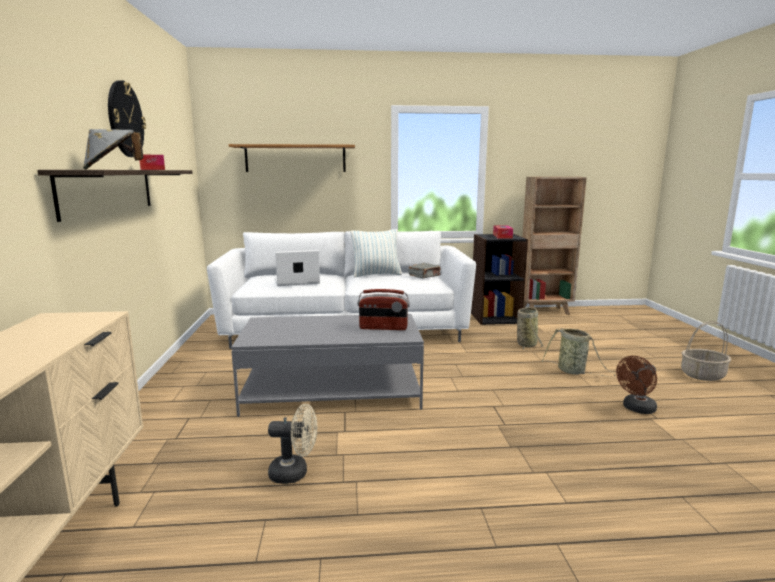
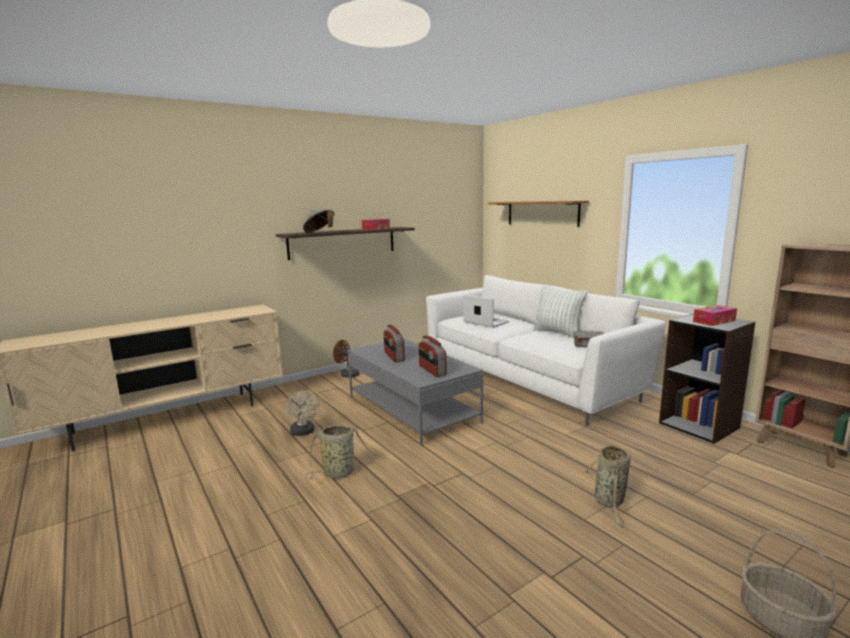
camera: 60 degrees right, 0 degrees up
(125, 119) = (371, 196): wall clock -> none
(309, 332) = (393, 356): none -> radio
(526, 344) = (647, 459): basket -> basket (341, 472)
(636, 409) = (558, 559): brown fan -> brown fan (347, 374)

